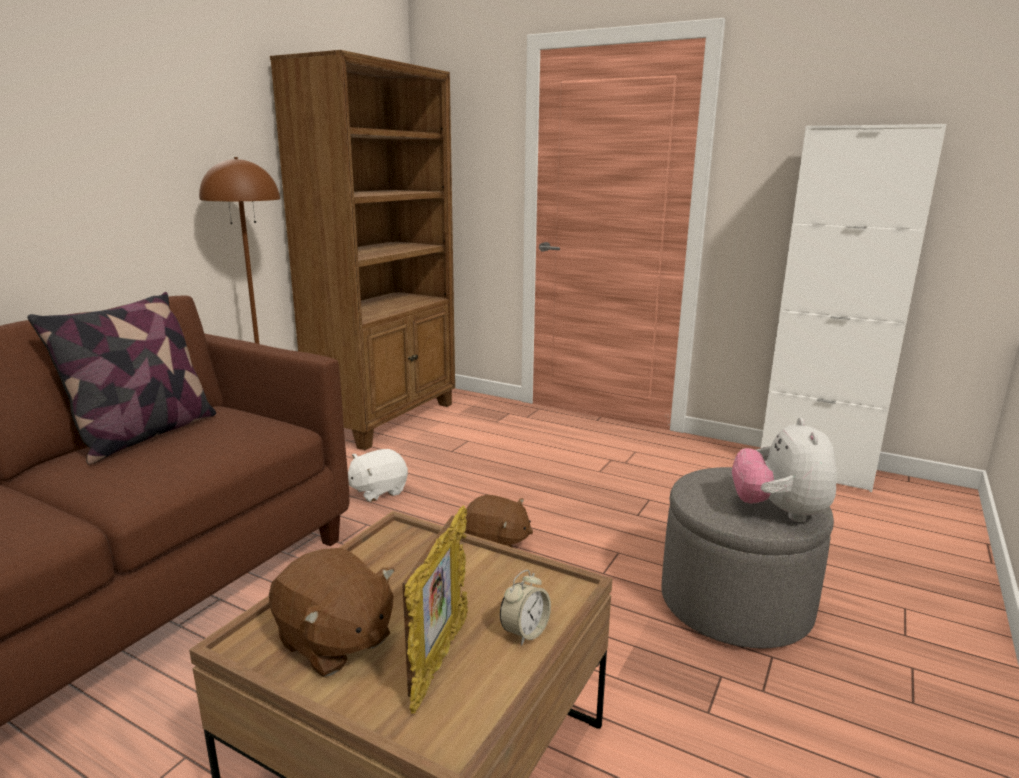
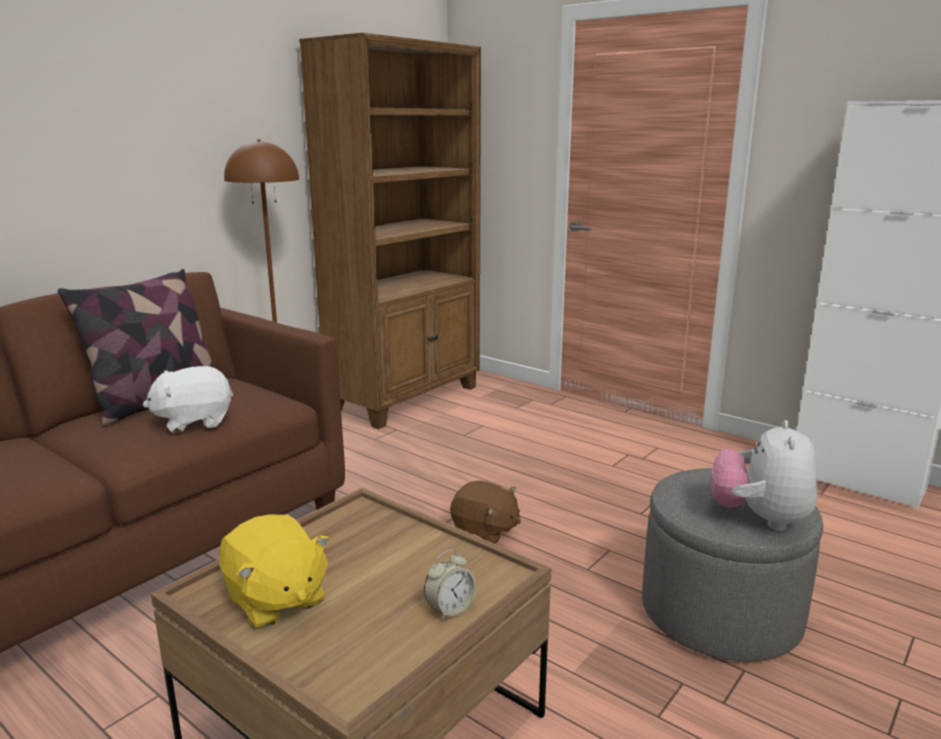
camera: 10 degrees right, 0 degrees up
(334, 642) = (275, 600): brown plush toy -> yellow plush toy
(378, 491) = (382, 470): white plush toy -> white plush toy (194, 421)
(438, 661) = (362, 627): picture frame -> none

